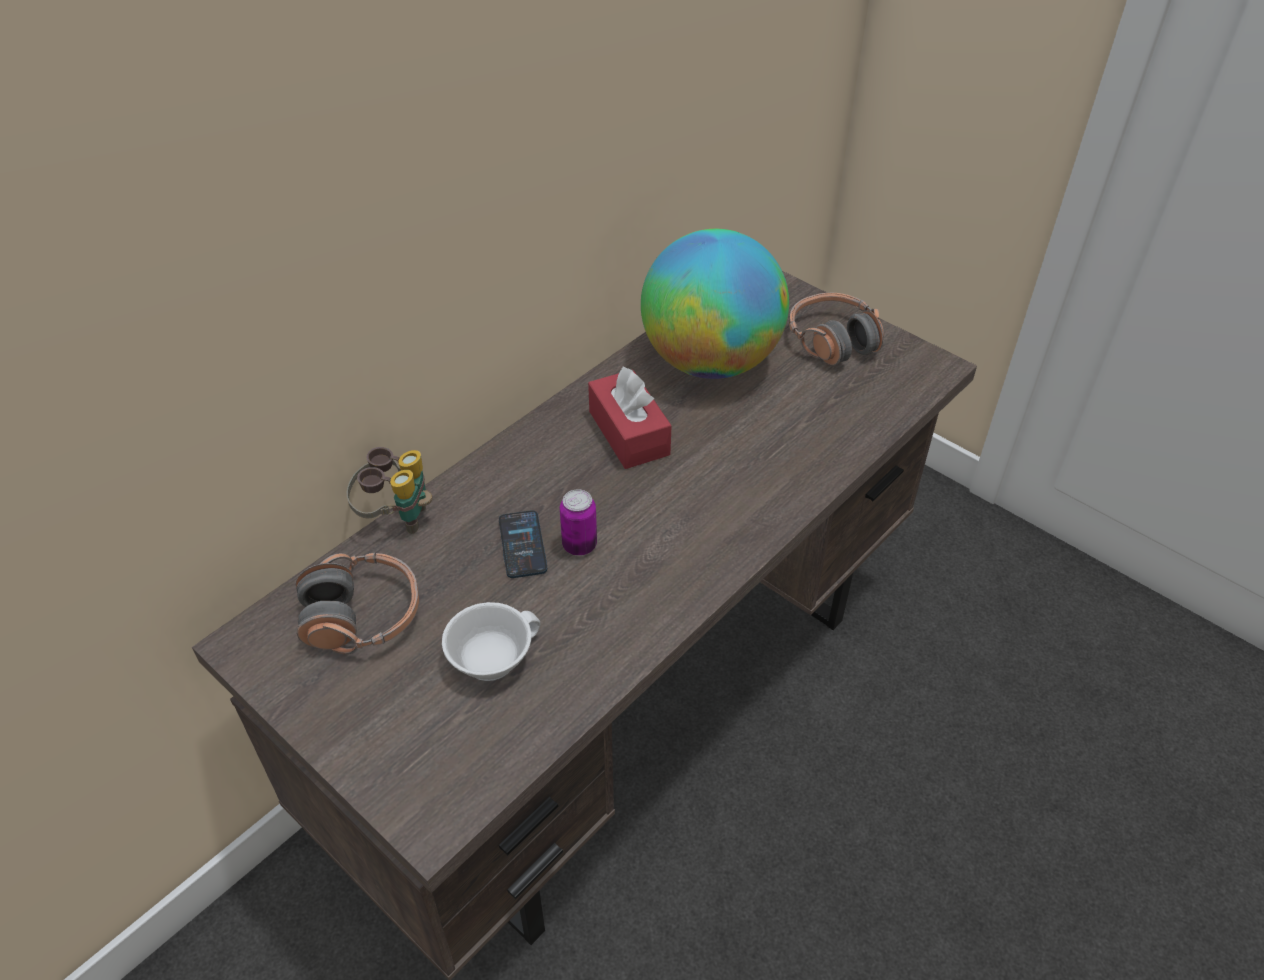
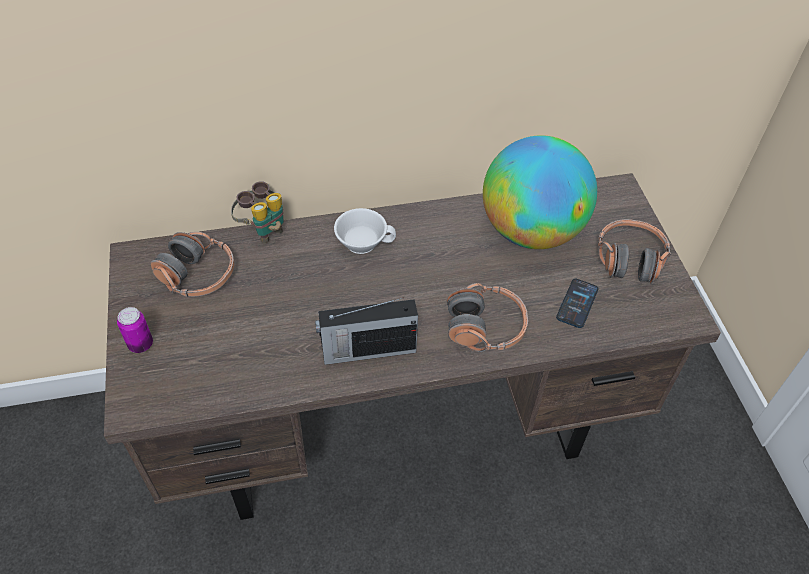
camera: 35 degrees right, 5 degrees up
(491, 656) = (238, 337): white cup -> white cup (363, 241)
(522, 545) = (312, 284): phone -> phone (577, 303)
(579, 545) = (342, 303): can -> can (140, 344)
(629, 433) = (435, 250): red tissue box -> none
(659, 579) = (367, 350): none -> radio
(760, 482) = (485, 327): none -> headphones

